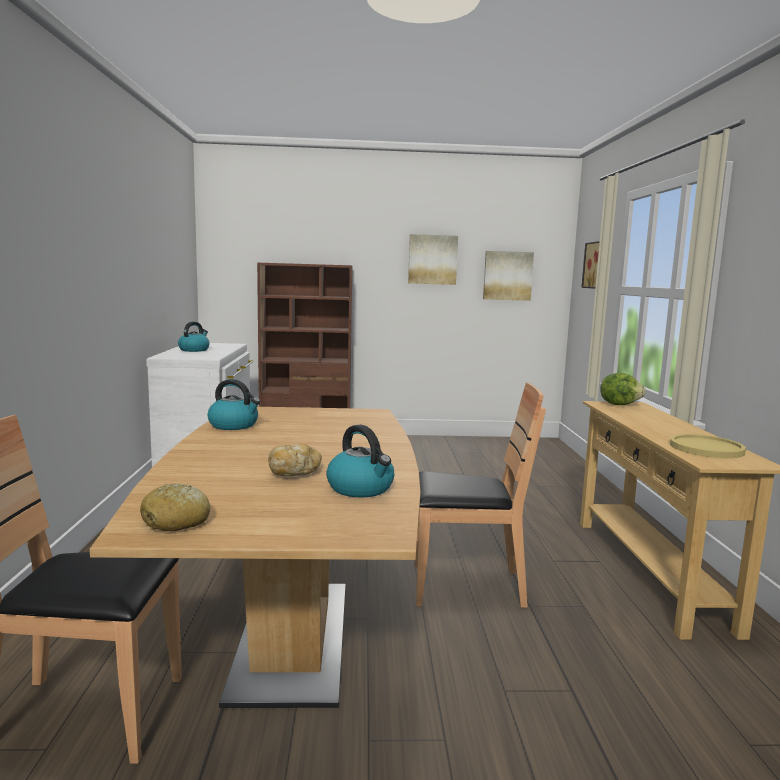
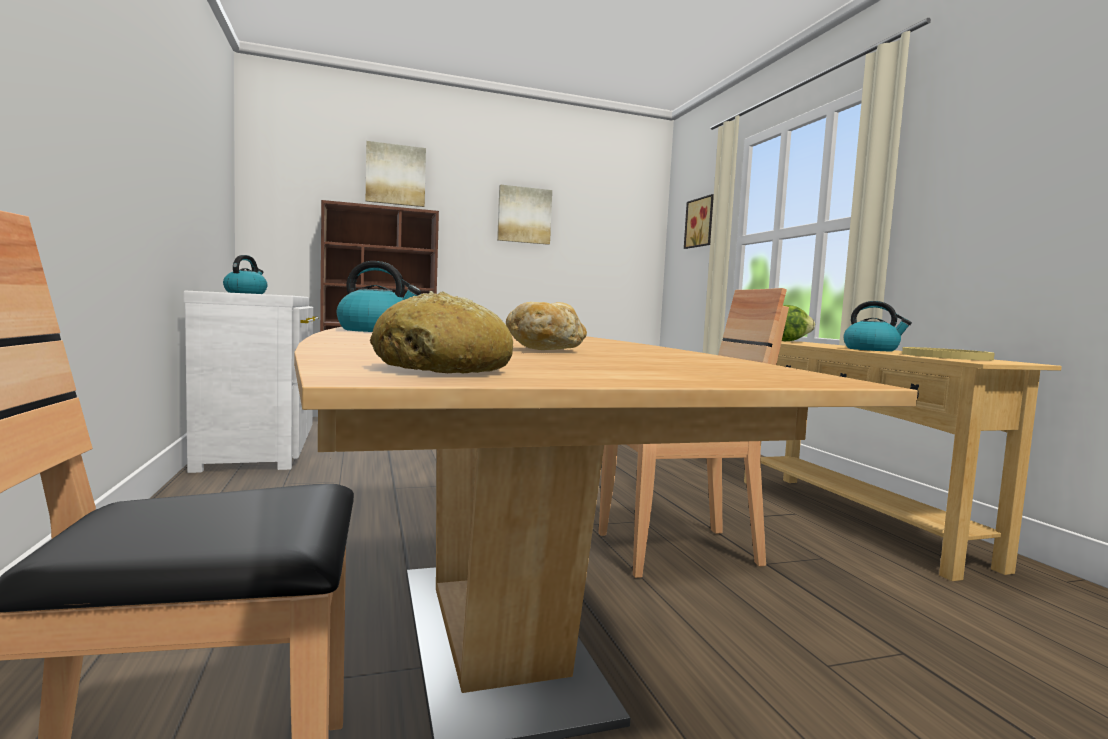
camera: 15 degrees left, 5 degrees down
(361, 488) = (674, 358): kettle -> kettle (872, 350)
(507, 275) = (602, 237): picture -> picture (395, 175)

